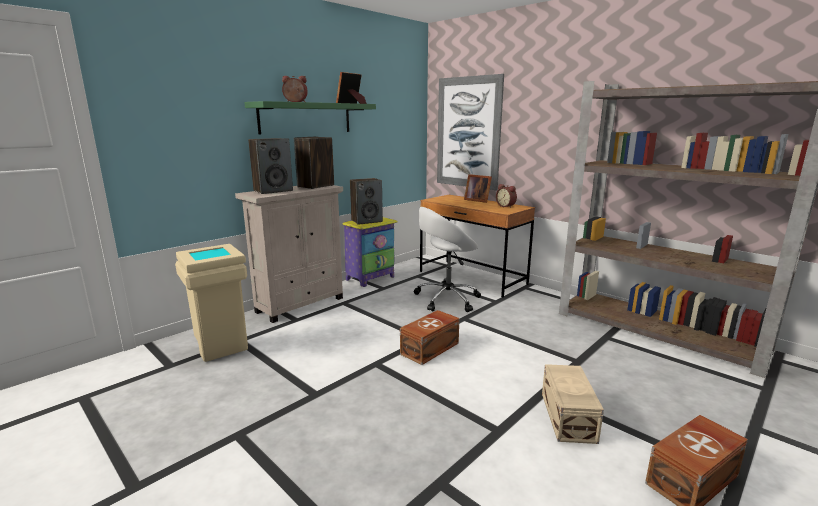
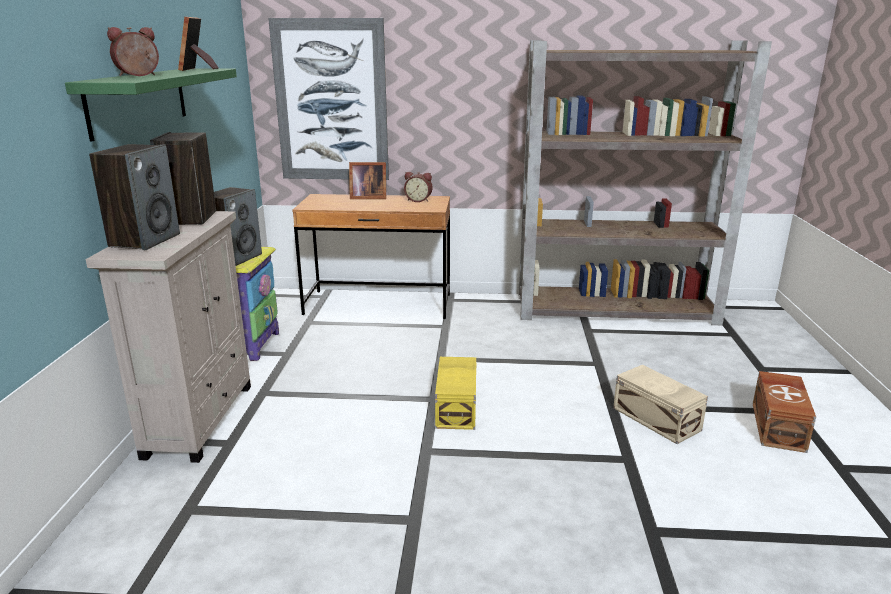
camera: 40 degrees left, 5 degrees up
(221, 347) = (174, 532): beige trash can -> none
(431, 348) = (457, 407): brown storage box -> yellow storage box
(445, 299) = (387, 342): white office chair -> none

